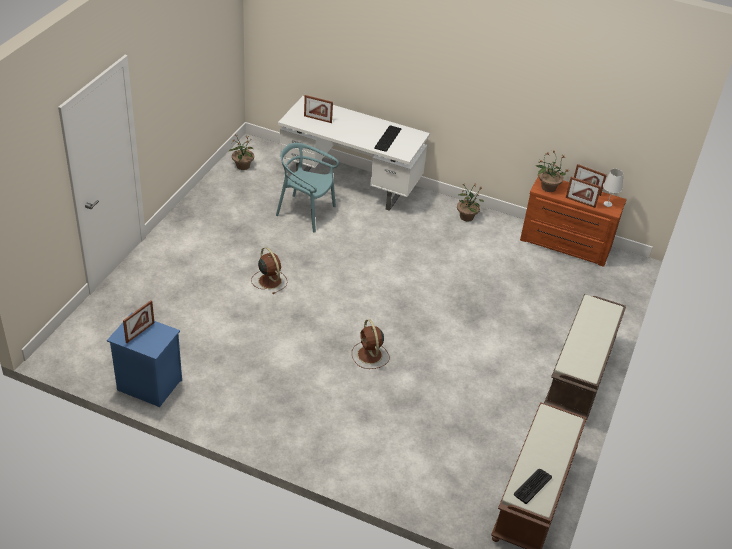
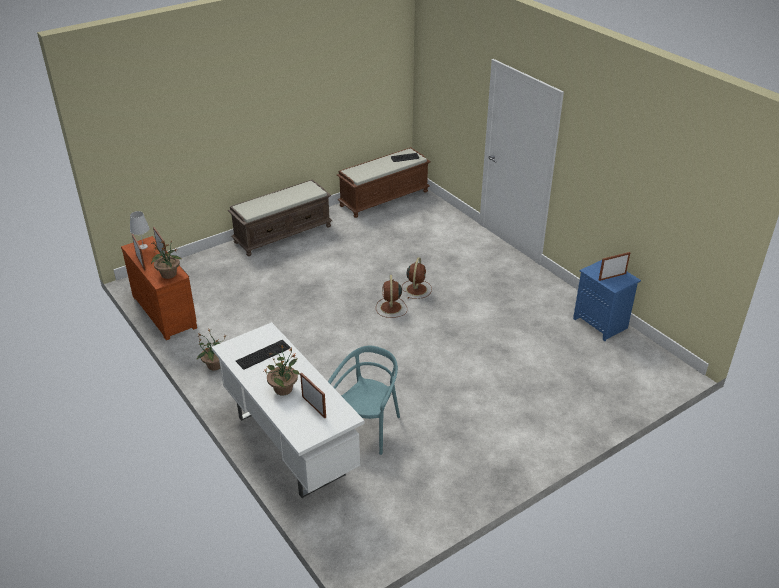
camera: 145 degrees left, 5 degrees down
(243, 166) = (393, 523): potted plant -> potted plant (284, 388)
(269, 280) = (455, 370): brown fan -> brown fan (391, 308)
(305, 212) = (367, 428): turquoise chair -> turquoise chair turned 120 degrees counterclockwise

